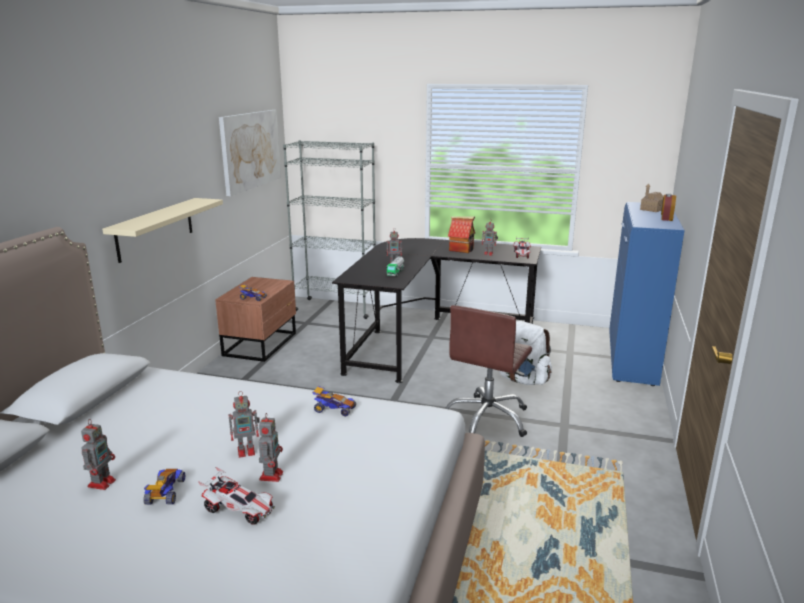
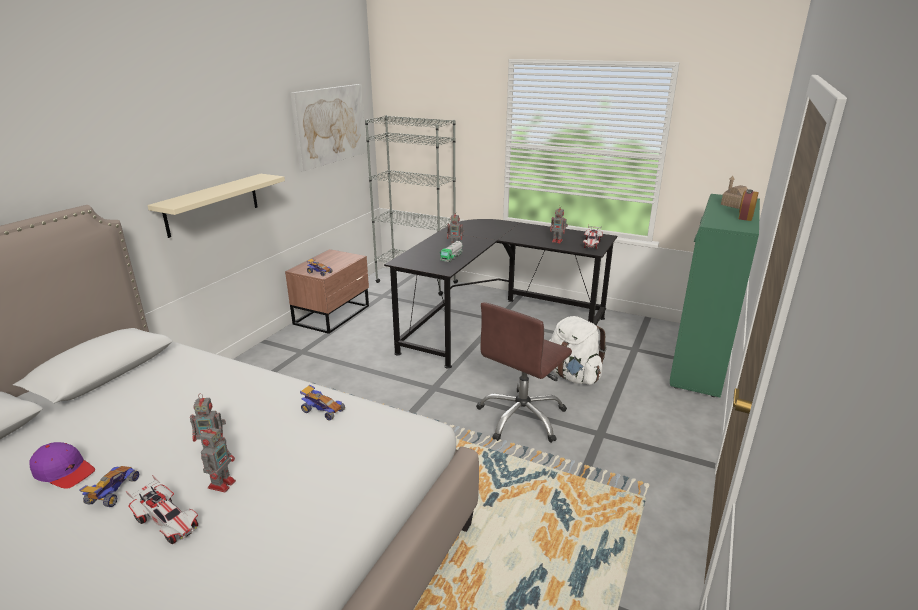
camera: 10 degrees right, 5 degrees up
(102, 482) = (64, 471): toy robot -> purple cap
(461, 249) = (531, 235): toy house -> none
(632, 360) = (699, 364): blue cabinet -> green cabinet

